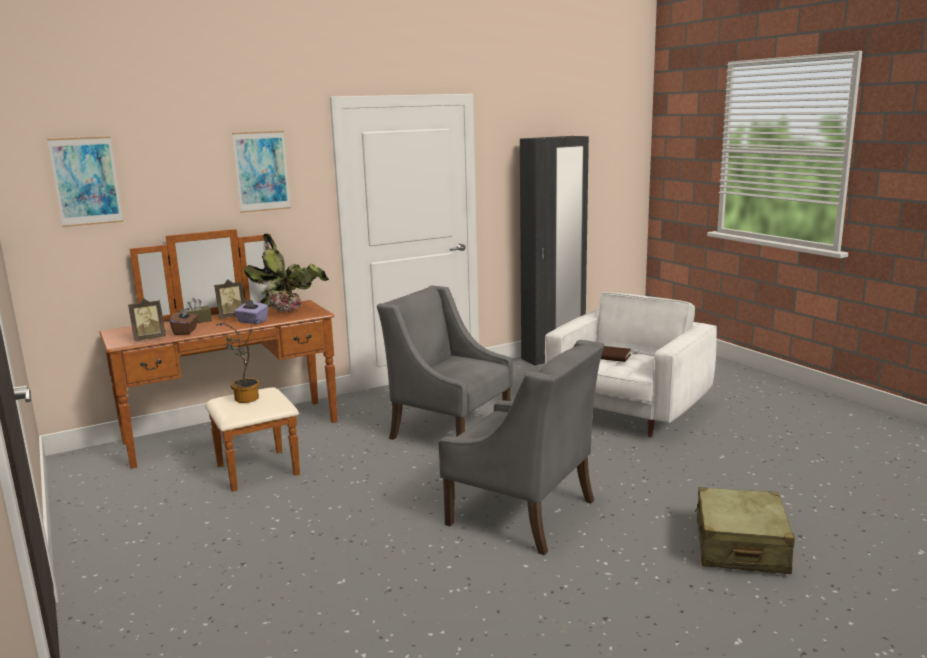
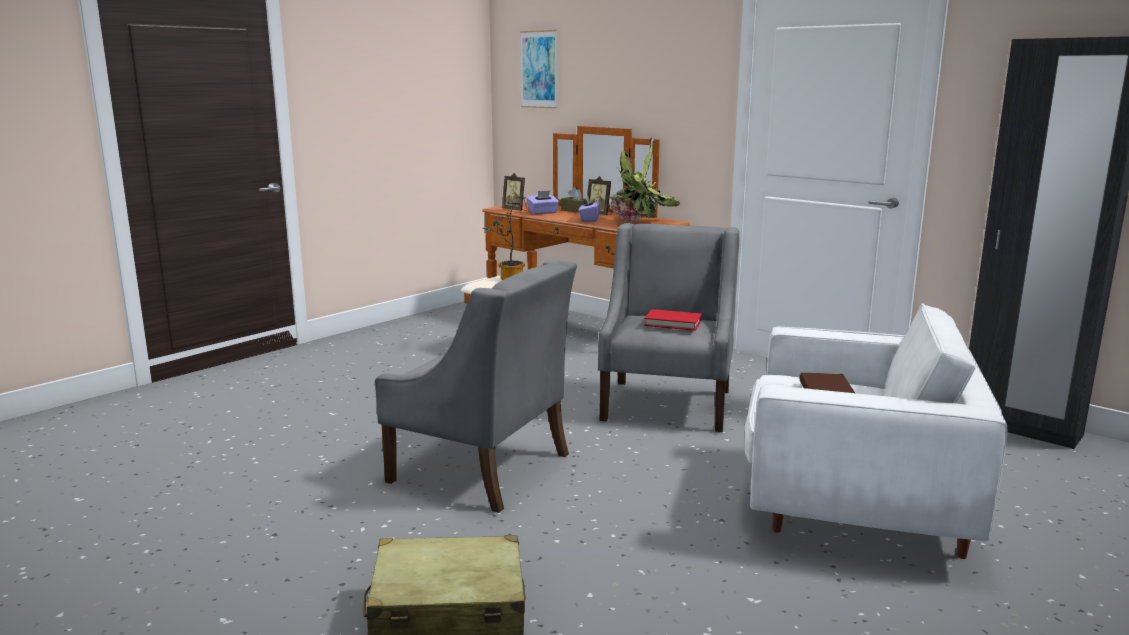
camera: 70 degrees right, 0 degrees up
(186, 331) = (543, 213): brown tissue box -> purple tissue box
(261, 171) = (665, 70): picture -> none
(467, 363) = (673, 323): none -> red book
(523, 513) = (482, 468): grey armchair -> grey armchair turned 75 degrees counterclockwise

